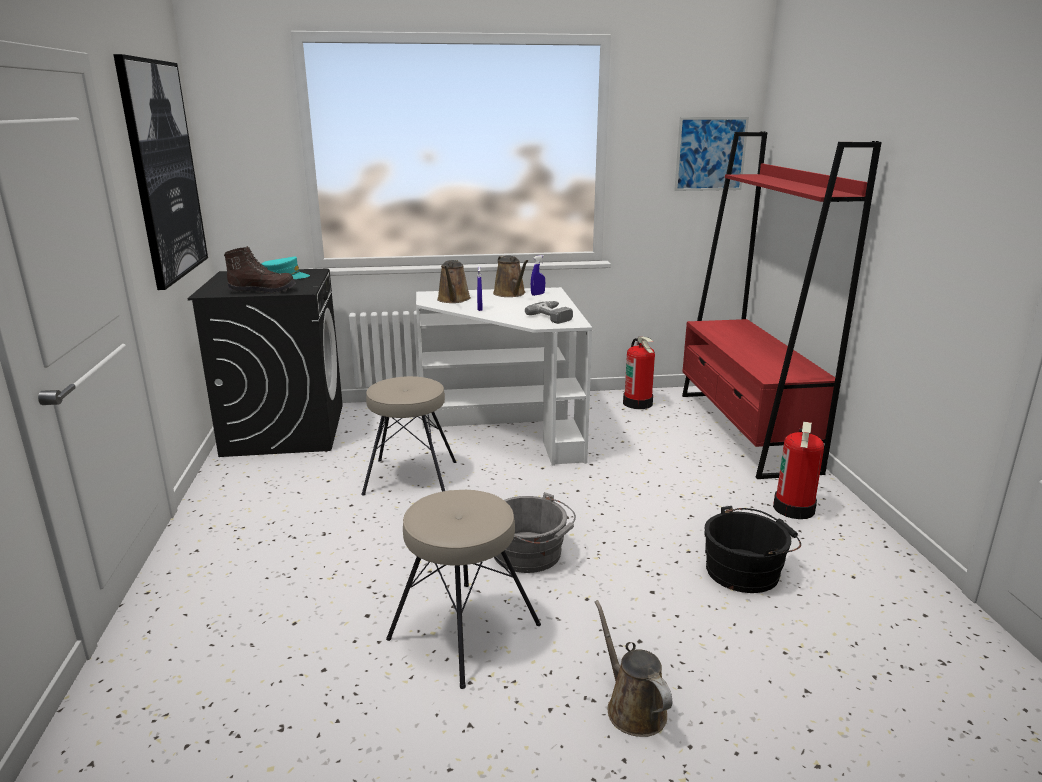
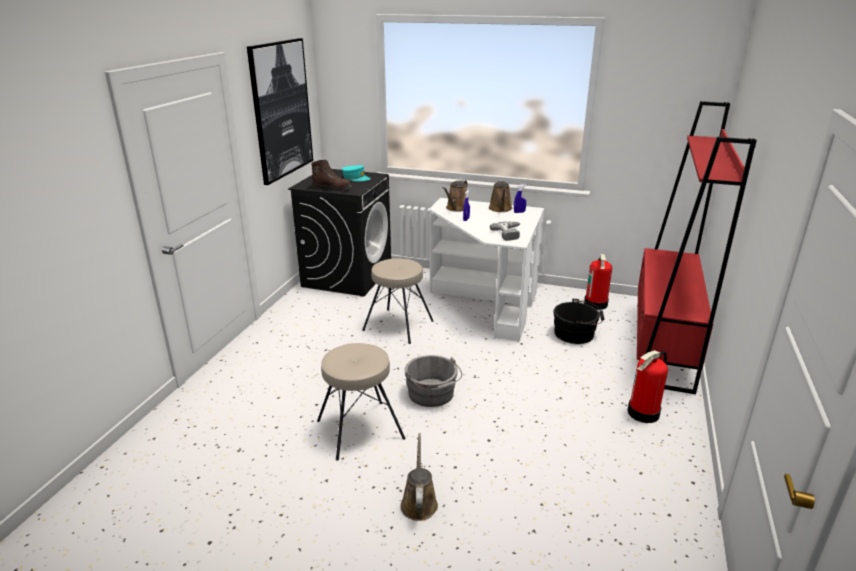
camera: 25 degrees right, 5 degrees up
(710, 154) = (684, 115): picture -> none
(746, 570) = (565, 445): black bucket -> black bucket (576, 334)

